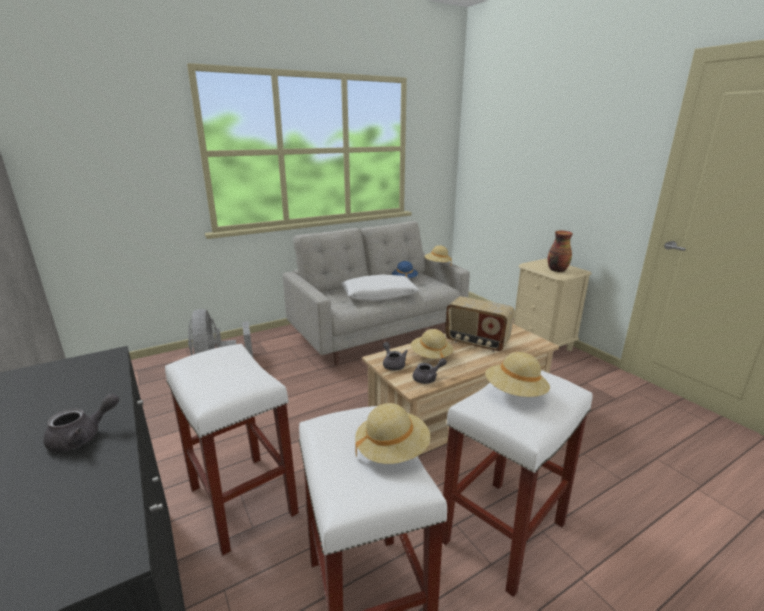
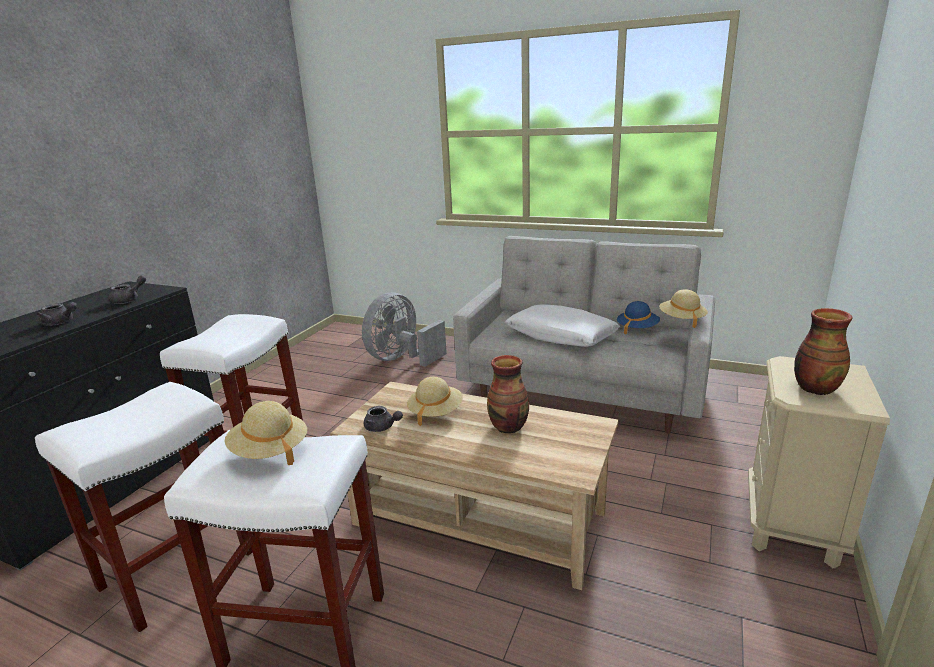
camera: 55 degrees right, 0 degrees up
(392, 451) = (135, 425): beige hat -> none
(393, 364) = (392, 400): grey teapot -> grey teapot (129, 300)
(476, 343) = (509, 427): radio -> vase

